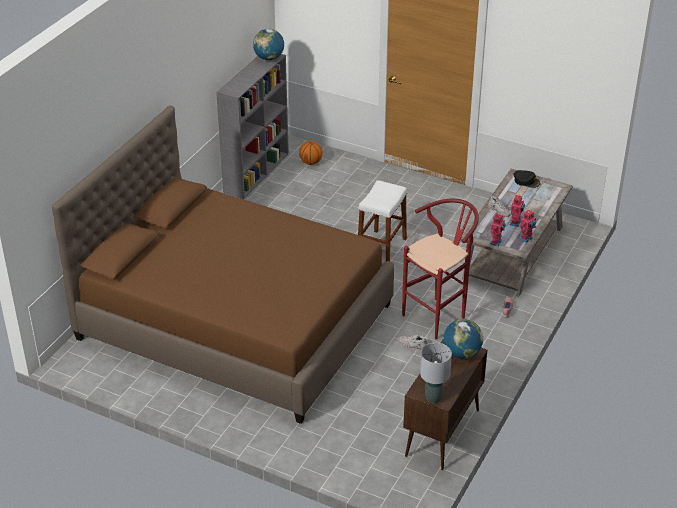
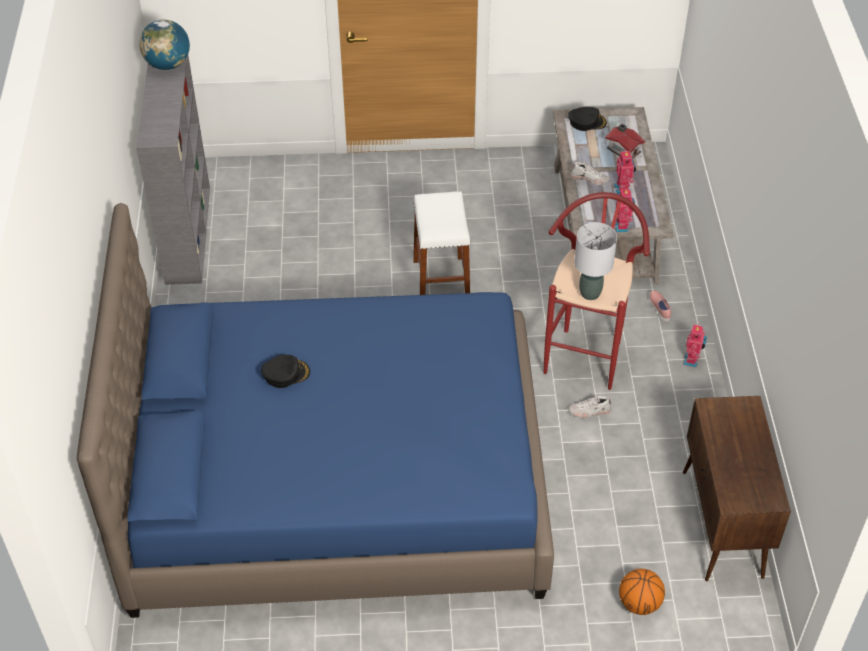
camera: 30 degrees left, 10 degrees up
(219, 235) = (286, 373): none -> black cap
(235, 321) = (336, 481): brown bed -> blue bed
(310, 162) = (250, 190): basketball -> basketball (639, 603)
(433, 398) = (757, 500): grey table lamp -> grey table lamp (590, 293)
(462, 353) = (736, 415): globe -> none
(526, 239) = (653, 206): toy robot -> toy robot (692, 360)
(536, 203) = (623, 149): none -> toy house

